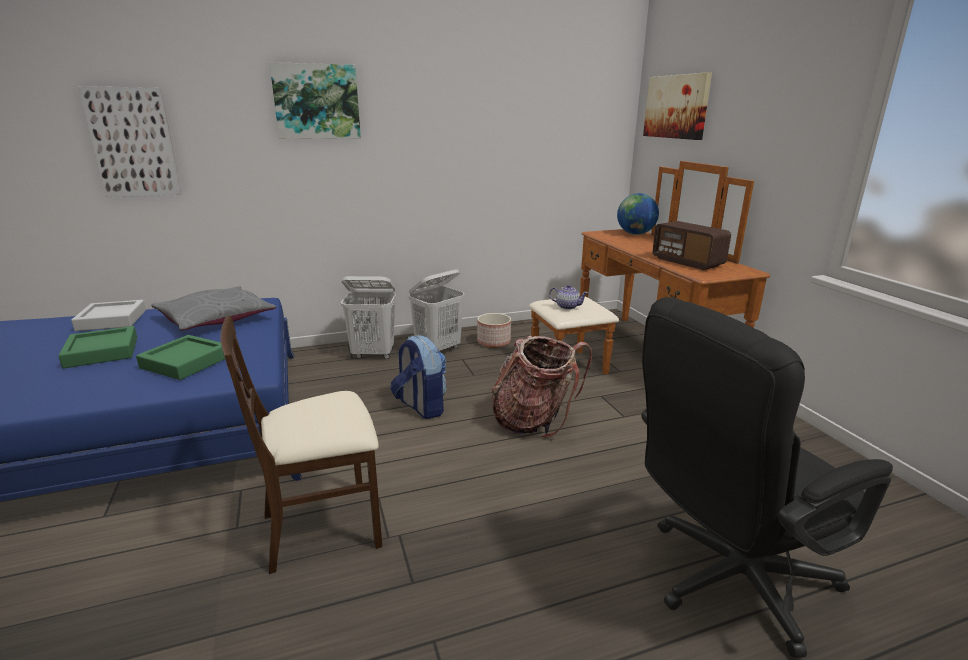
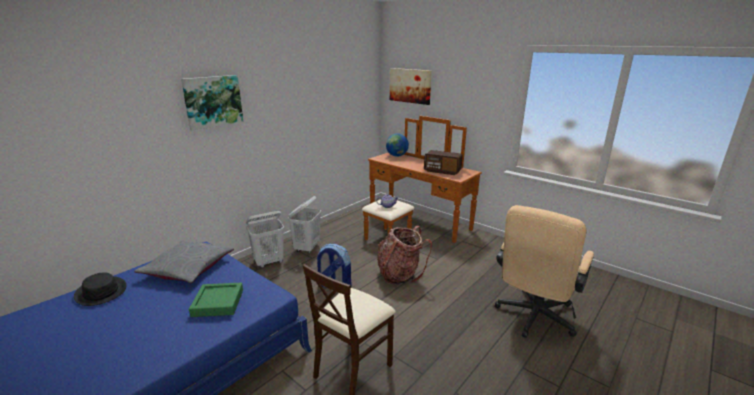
camera: 30 degrees left, 0 degrees up
(102, 352) = (141, 316): green tray -> none
(112, 320) = (101, 291): grey tray -> black hat
(133, 143) = (81, 149): picture -> none
(493, 342) = (334, 235): planter -> none
(726, 581) = (533, 318): black office chair -> beige office chair

